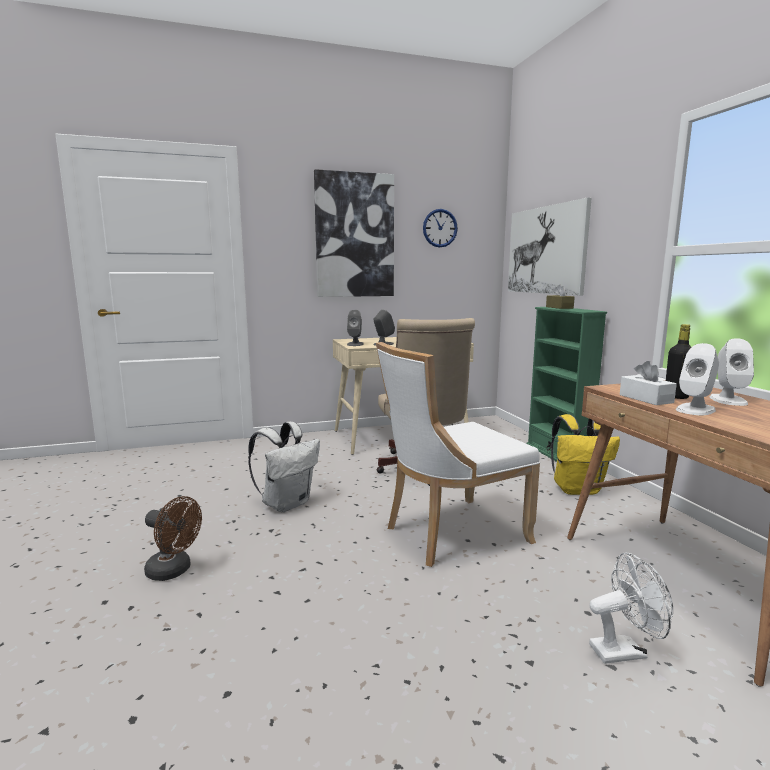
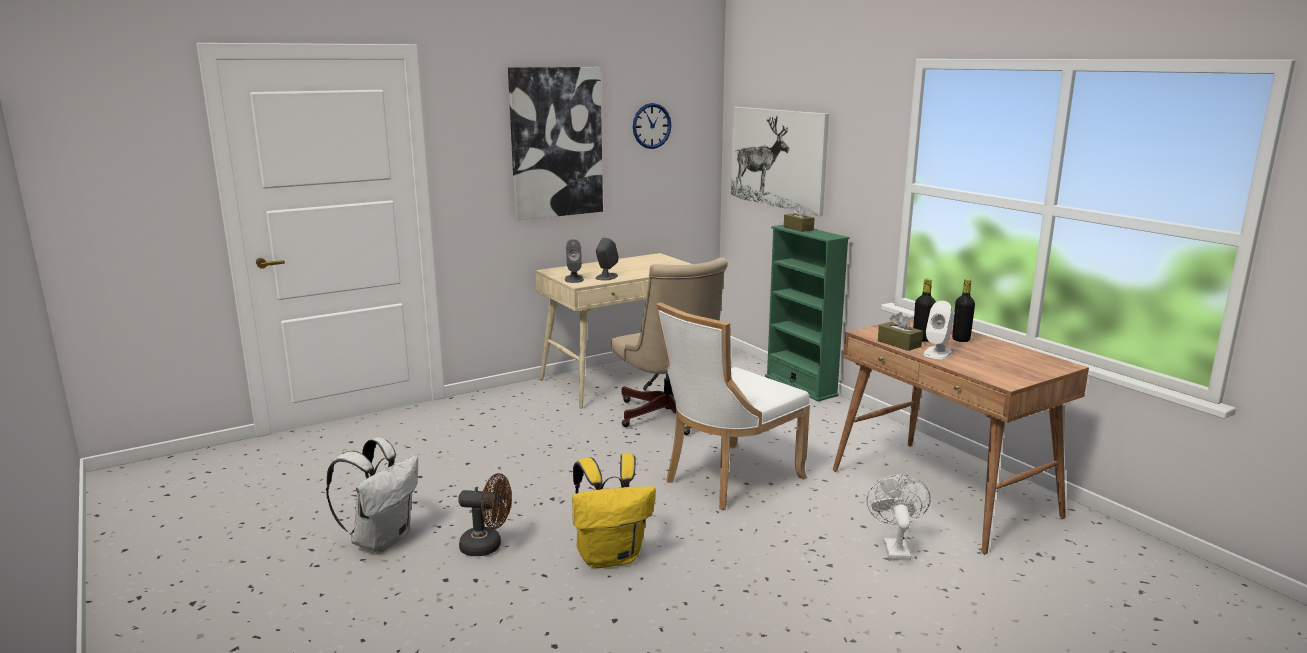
camera: 15 degrees left, 5 degrees up
(287, 503) = (548, 471): white backpack -> white backpack (381, 539)
(578, 489) = (830, 422): yellow backpack -> yellow backpack (610, 556)
(624, 650) = (894, 547): white fan -> white fan turned 60 degrees counterclockwise
(645, 399) = (899, 344): white tissue box -> brown tissue box
(728, 400) = (961, 339): white speaker -> black bottle

